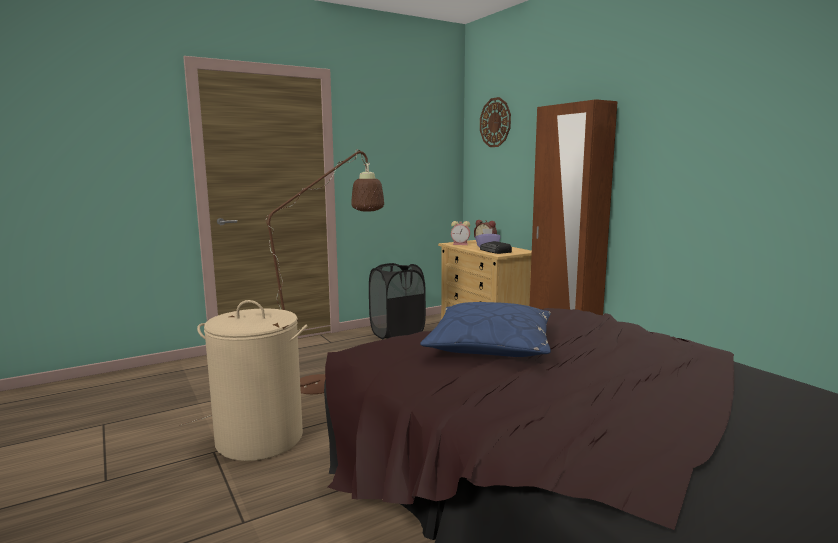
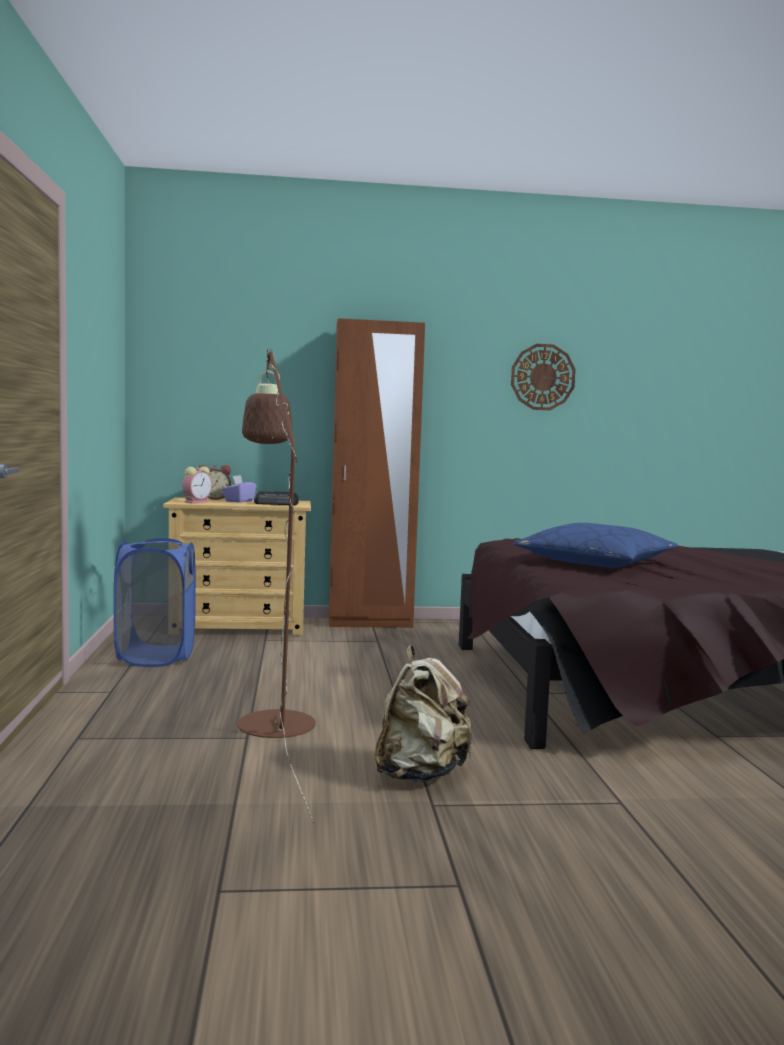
camera: 65 degrees left, 5 degrees down
(260, 438) = (420, 774): beige laundry basket -> beige backpack
(397, 333) = (156, 656): black laundry basket -> blue laundry basket
(495, 122) = (207, 325): wall clock -> wall clock (542, 377)

